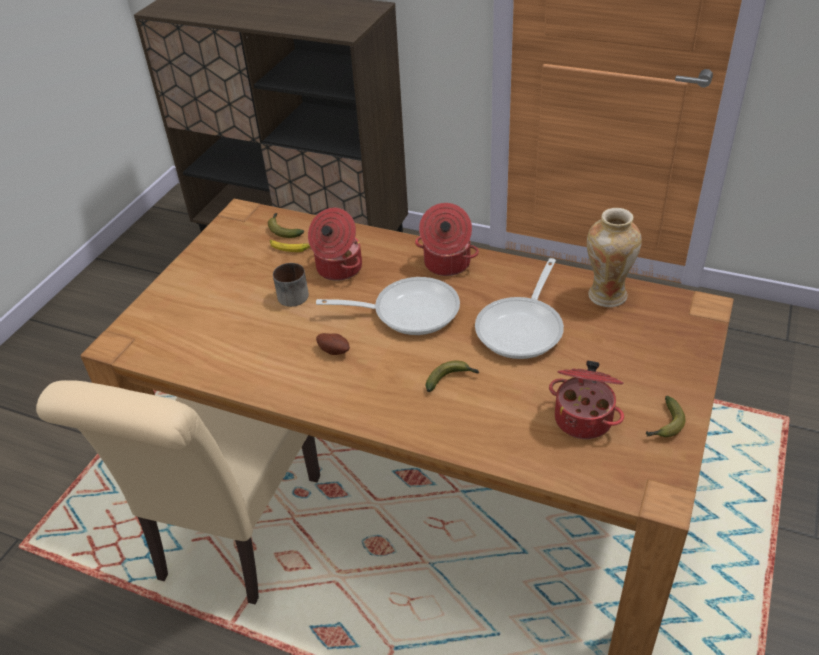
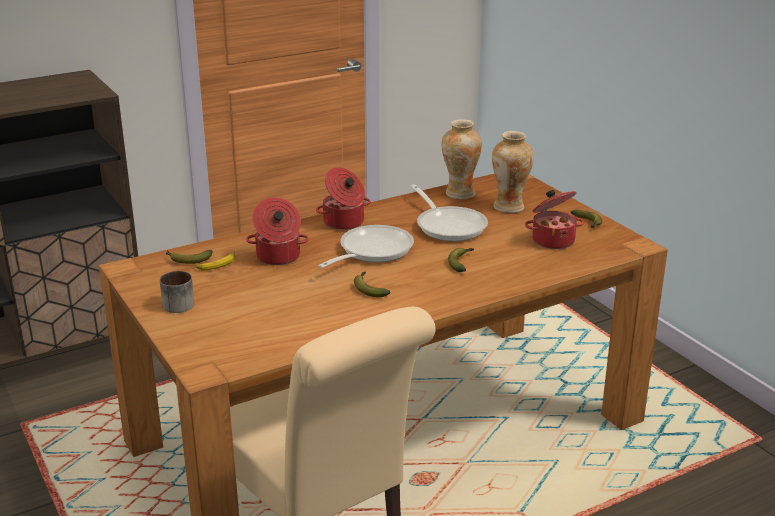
camera: 55 degrees left, 15 degrees down
(292, 293) = (276, 282): mug -> mug (174, 304)
(334, 350) = (369, 289): potato -> banana
(622, 345) = (509, 207): none -> vase

